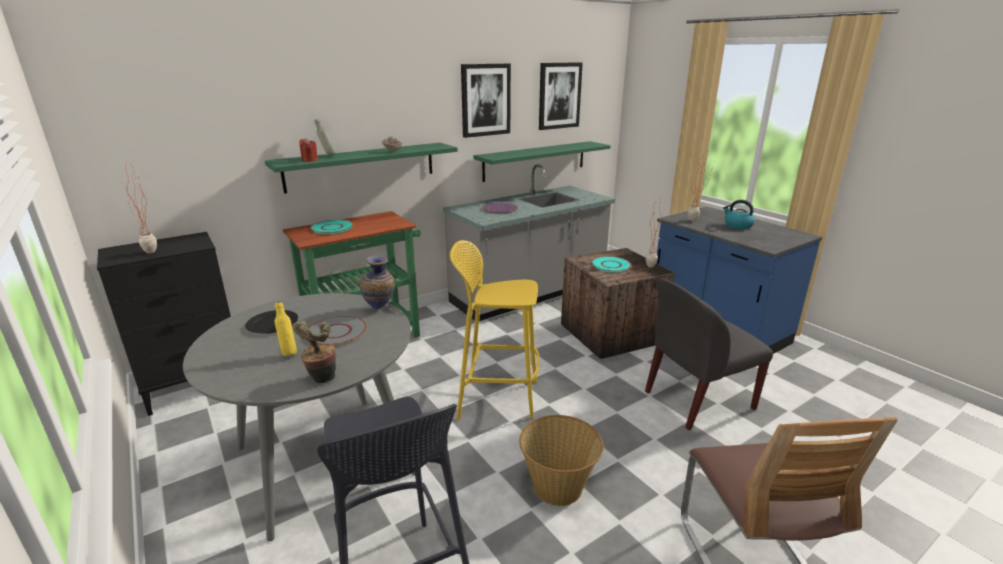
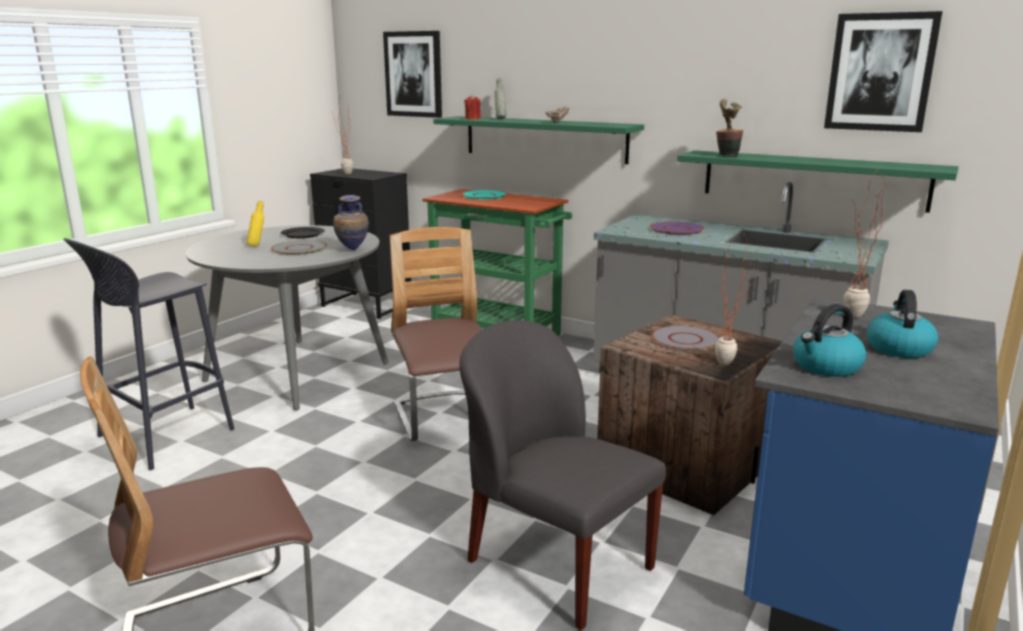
camera: 65 degrees right, 5 degrees down
(321, 379) = (220, 259): potted plant -> potted plant (726, 156)
(485, 100) = (723, 71): picture -> picture (414, 74)
(496, 396) = (445, 418): yellow stool -> chair
(558, 486) = (307, 482): basket -> none
(610, 265) = (685, 340): turquoise plate -> grey plate
(759, 240) = (826, 367): none -> kettle

